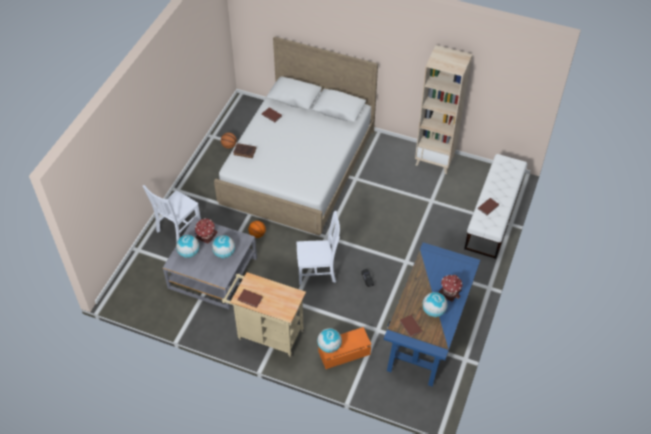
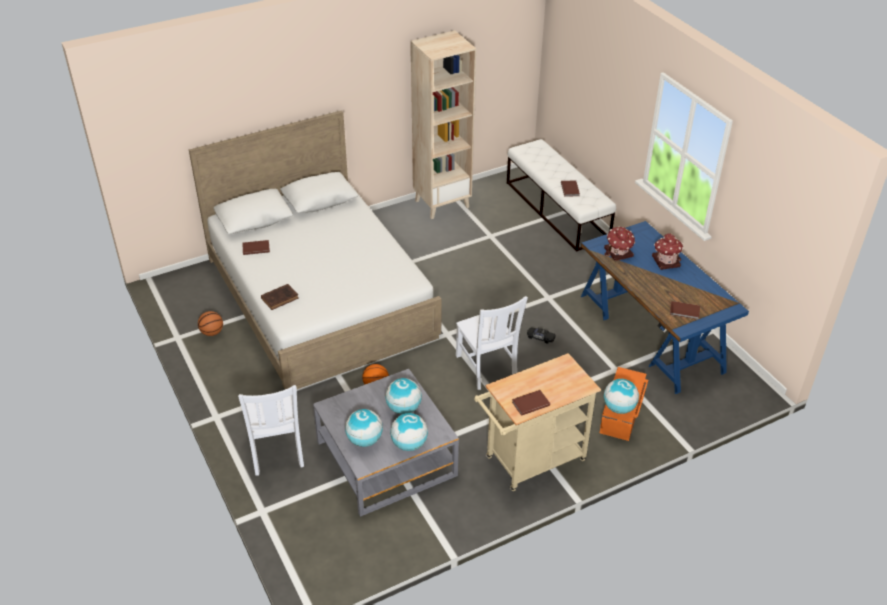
camera: 50 degrees left, 10 degrees down
(206, 235) = (356, 409): toy house -> toy house (618, 253)
(318, 271) = (487, 368): white chair -> white chair turned 120 degrees clockwise
(433, 311) = (680, 285): globe -> globe (409, 444)

